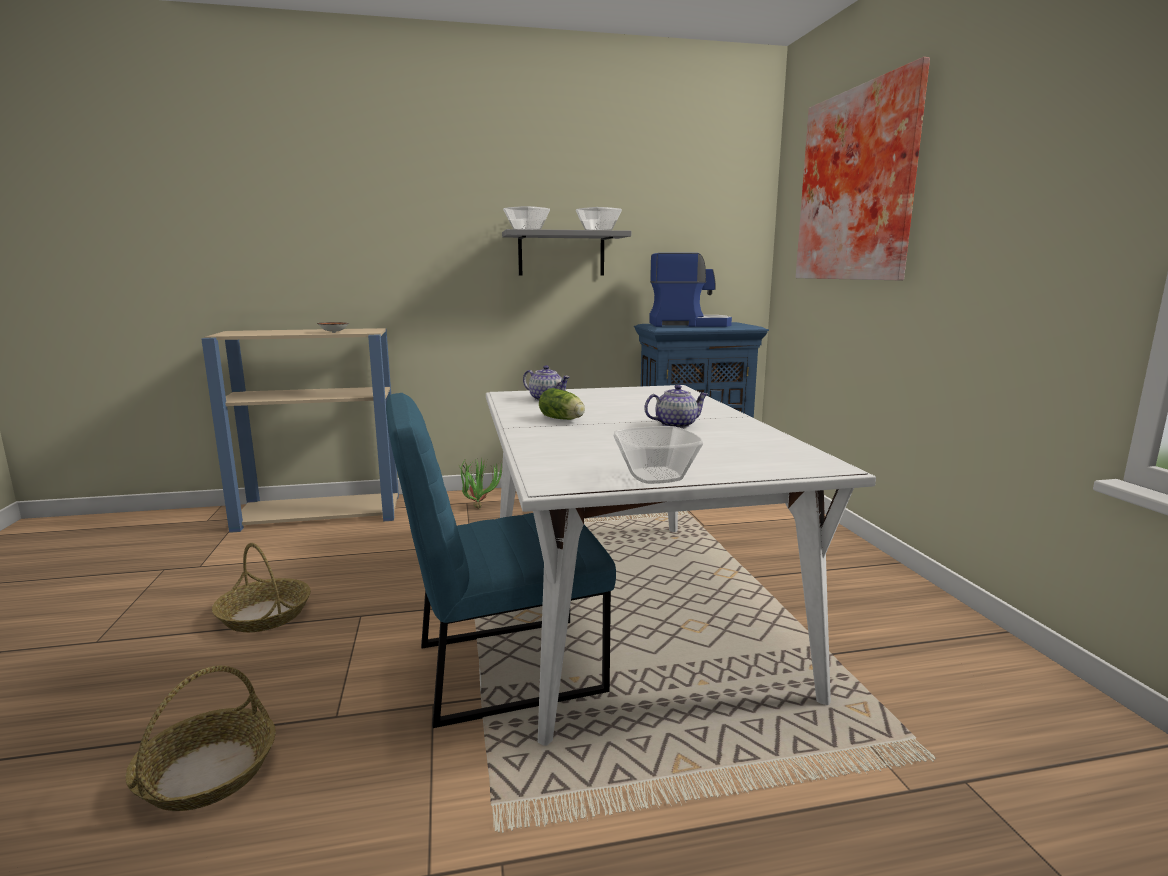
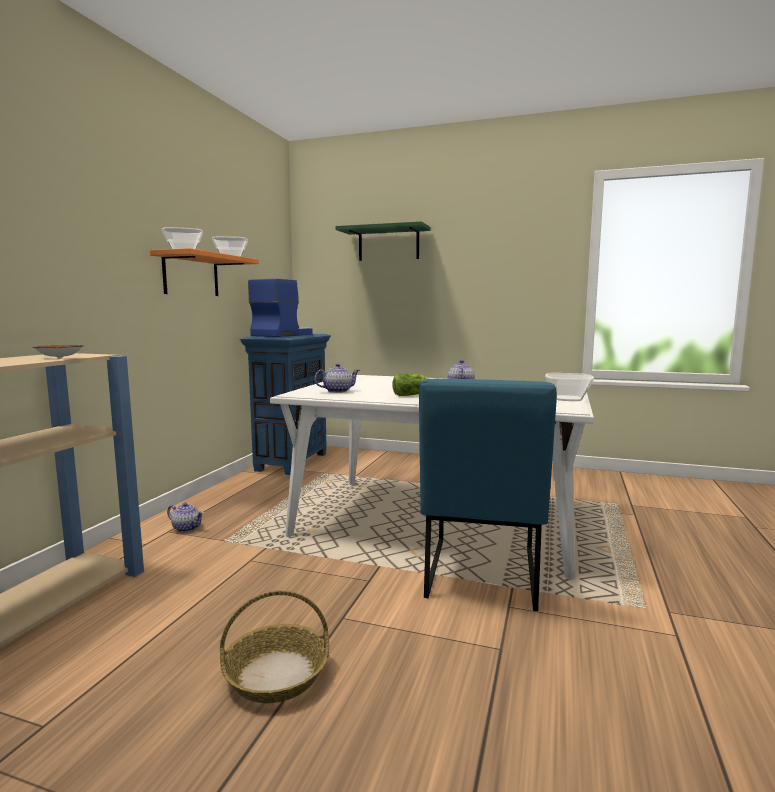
camera: 60 degrees left, 5 degrees down
(207, 773) = (550, 724): basket -> none
(479, 506) = (187, 528): potted plant -> teapot
(561, 254) = (191, 275): grey shelf -> orange shelf
(860, 185) = (388, 244): picture -> green shelf

